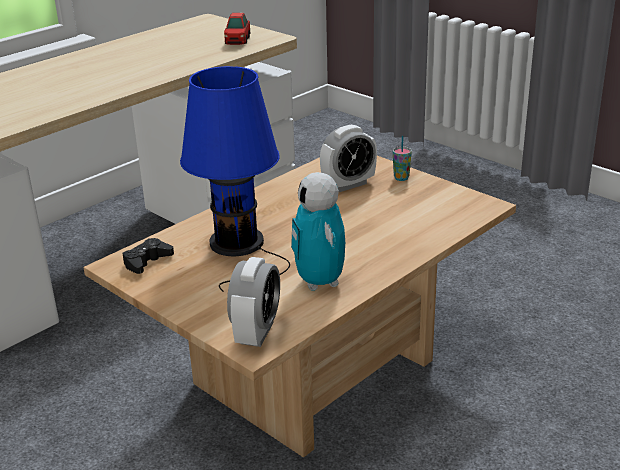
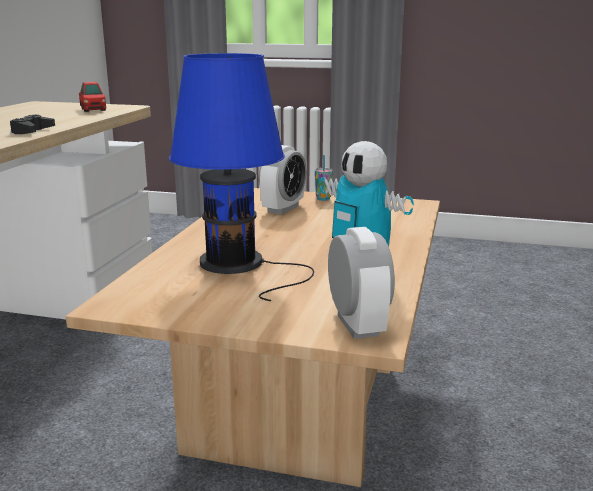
camera: 30 degrees left, 10 degrees down
(147, 261) = (146, 295): black game controller -> black game controller (32, 131)

